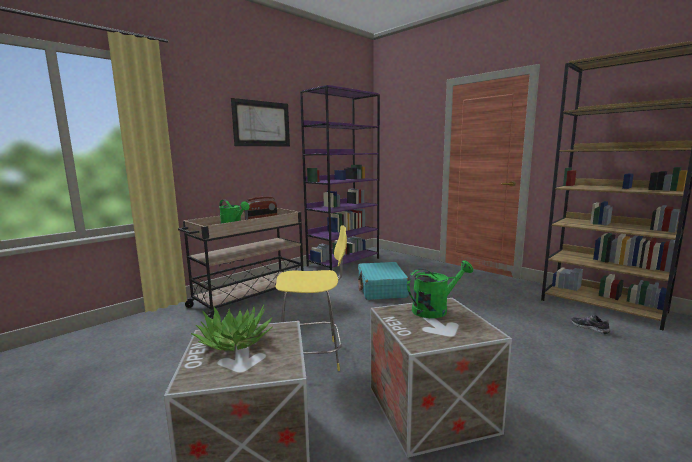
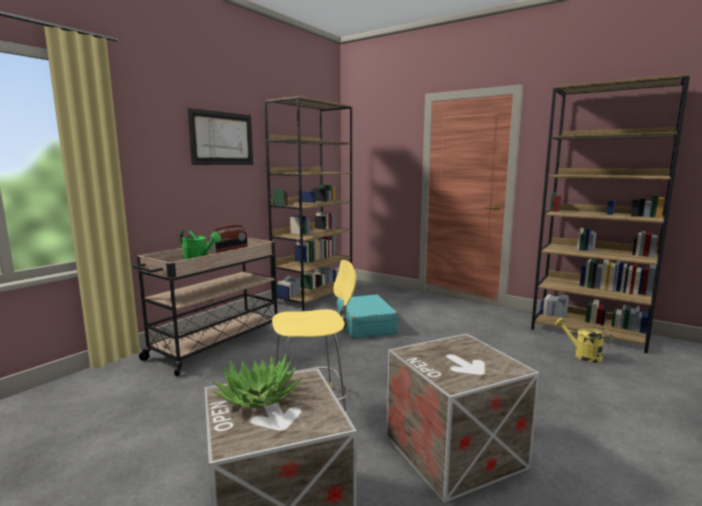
camera: 10 degrees left, 0 degrees up
(344, 262) = (313, 296): purple bookcase -> brown bookcase
(435, 309) = (455, 347): green watering can -> none
(589, 328) = (582, 355): shoe -> yellow watering can

